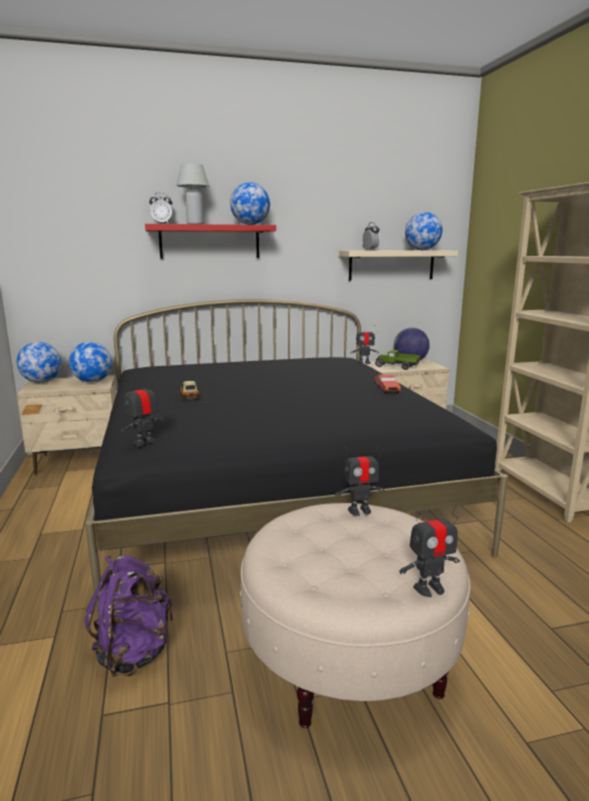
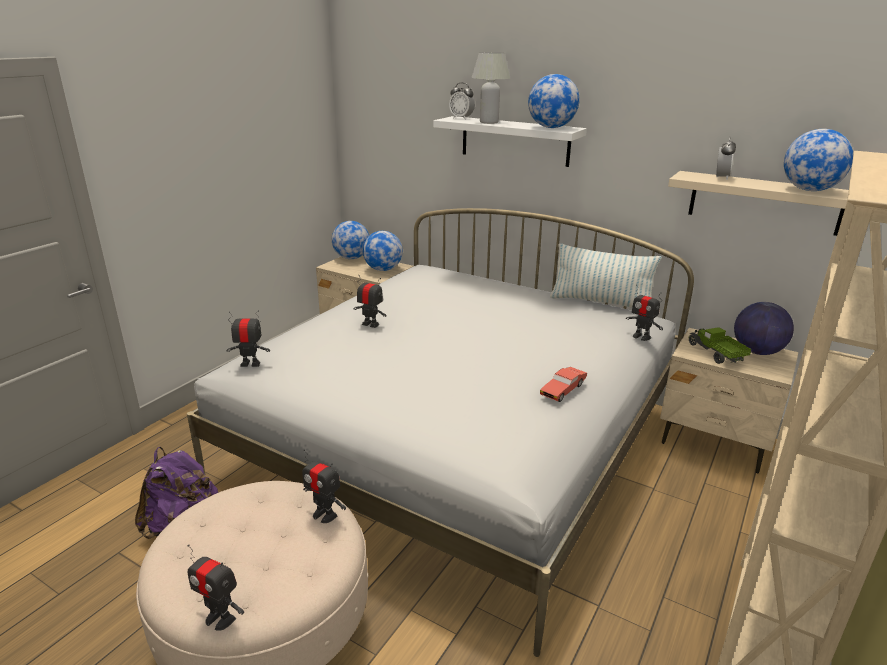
camera: 45 degrees right, 10 degrees up
(189, 397) = (370, 324): toy car -> toy robot
(210, 241) = (514, 141): red shelf -> white shelf
(271, 490) = (457, 443): black bed -> white bed
(307, 357) = (600, 303): none -> pillow

